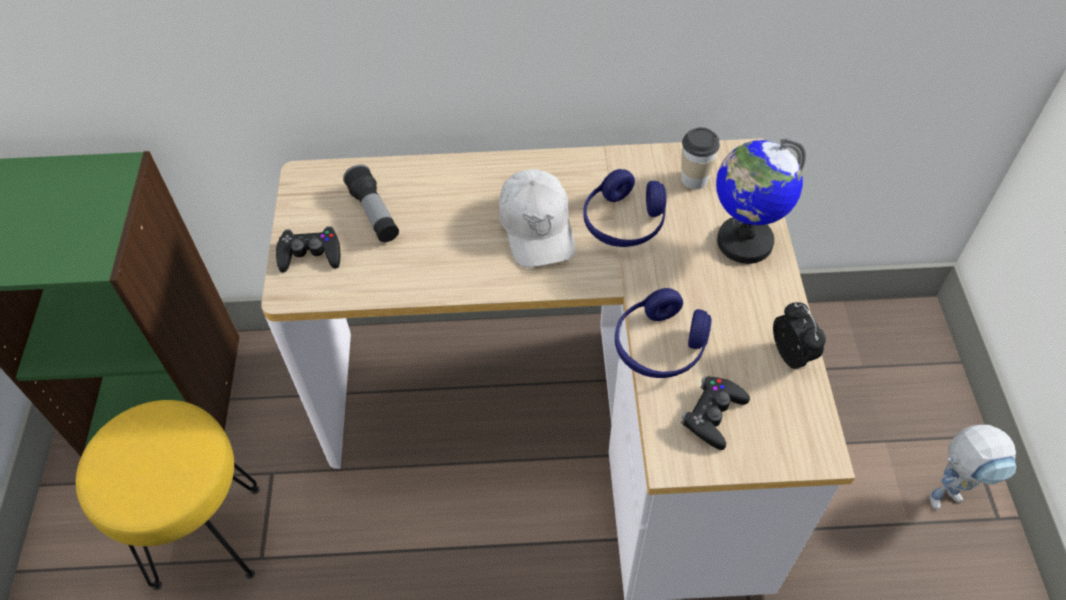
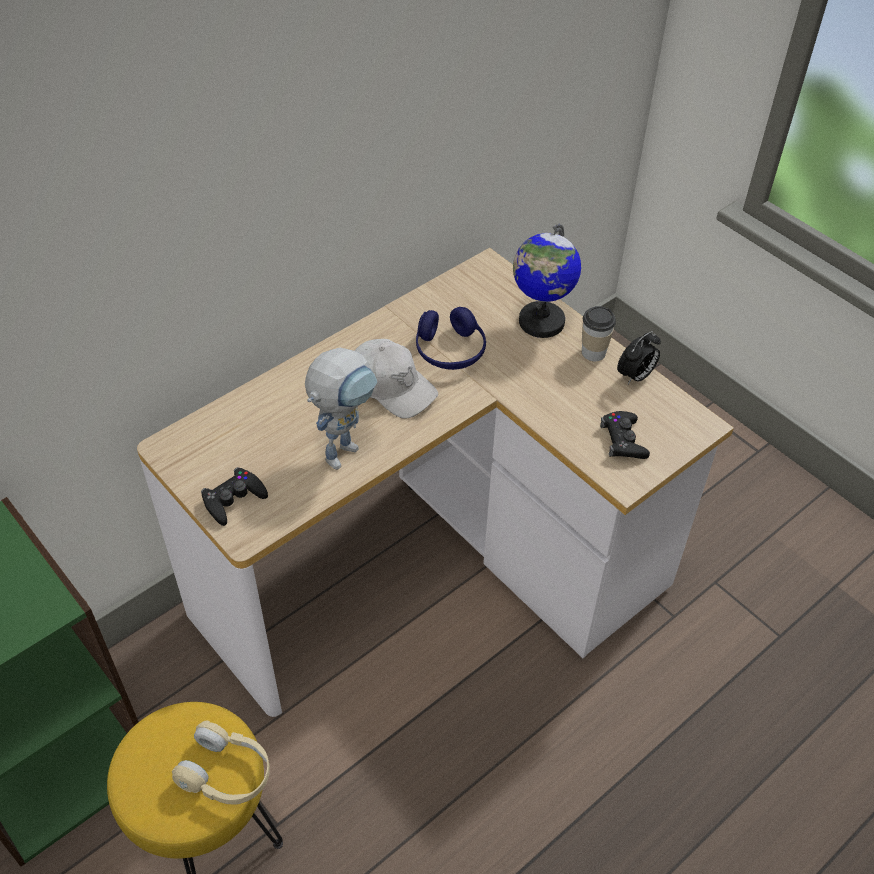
camera: 40 degrees left, 5 degrees down
(172, 489) = (227, 773): none -> beige headphones
(374, 213) = (255, 443): flashlight -> none
(660, 346) = (551, 417): blue headphones -> none
(694, 179) = (470, 297): cup -> cup (593, 352)
(792, 355) = (635, 376): alarm clock -> alarm clock turned 105 degrees clockwise
(951, 493) = (720, 452): toy robot -> toy robot (345, 447)

